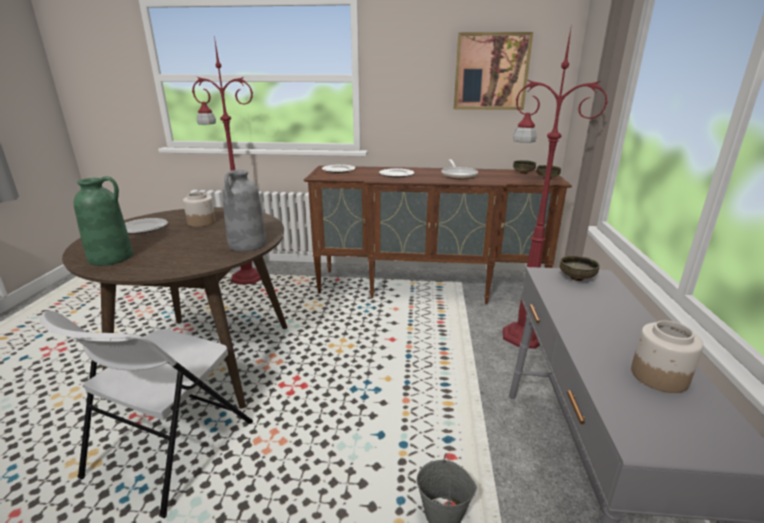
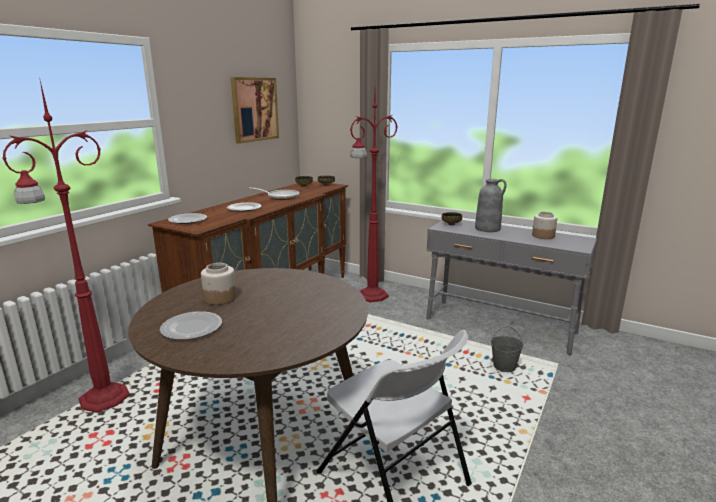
camera: 65 degrees left, 5 degrees down
(112, 257) = (281, 342): green vase -> none
(247, 245) = (319, 284): grey vase -> grey vase (488, 228)

